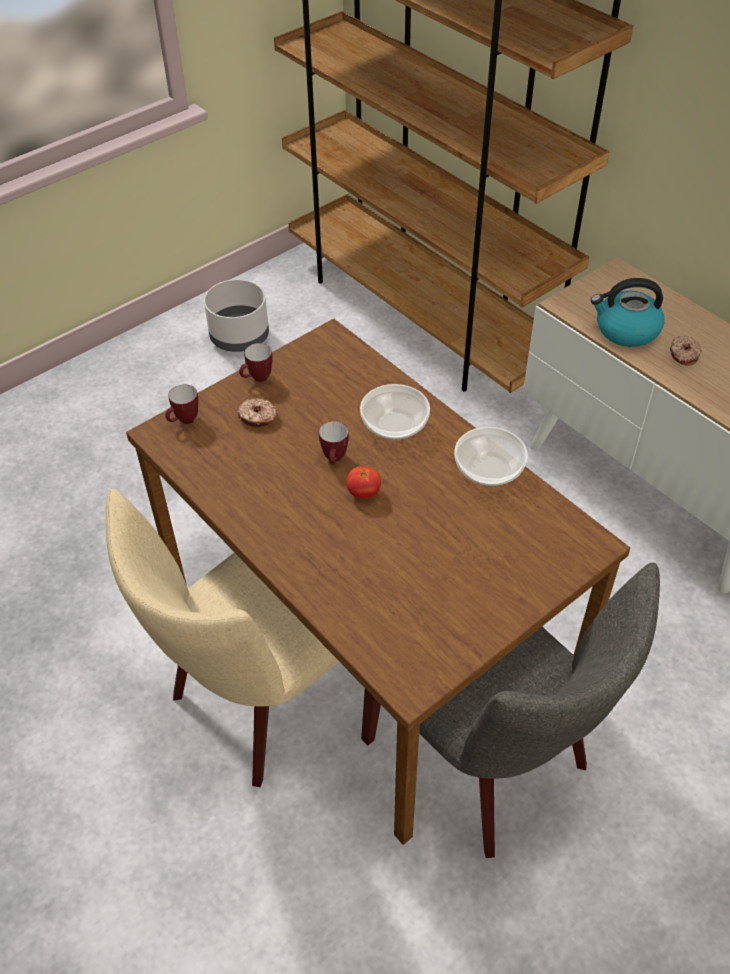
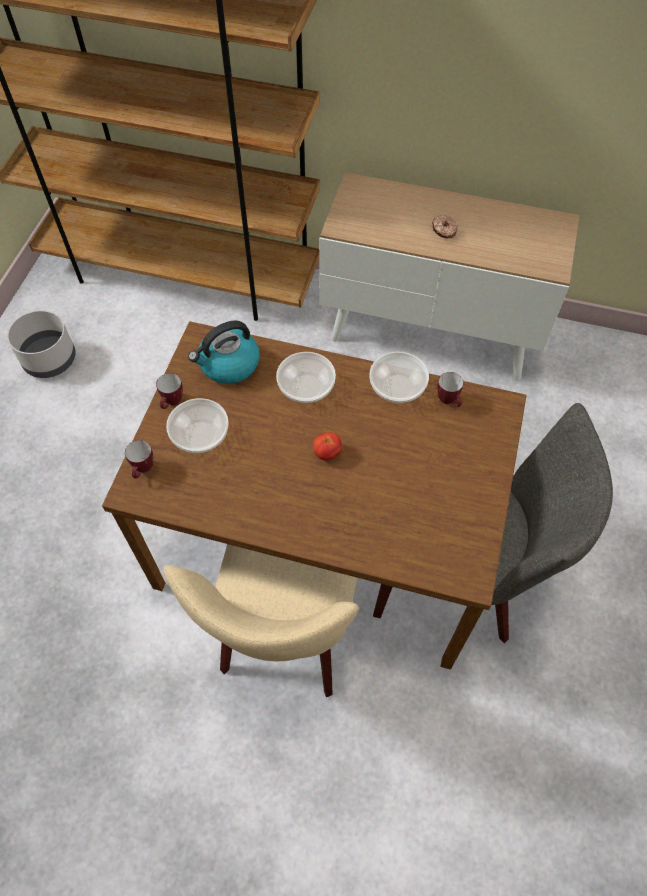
camera: 35 degrees left, 10 degrees up
(258, 417) = (199, 435): donut -> bowl
(335, 460) = (285, 438): mug -> mug (449, 401)
(625, 330) = (394, 229): kettle -> kettle (228, 365)

